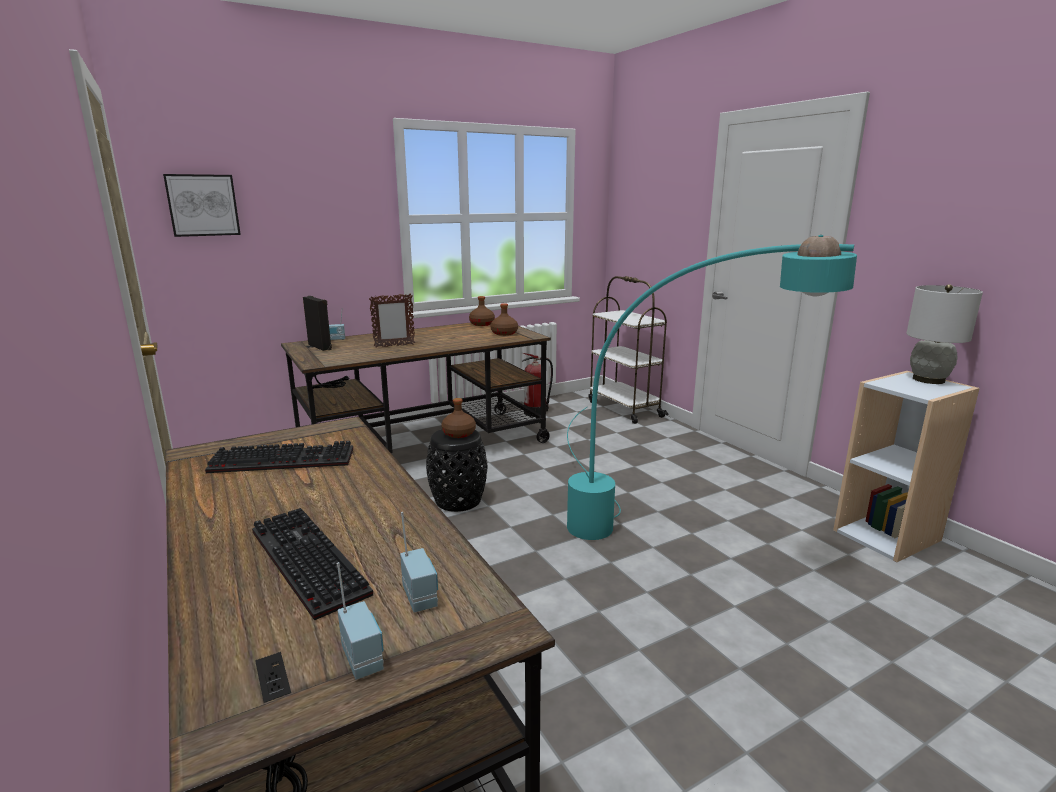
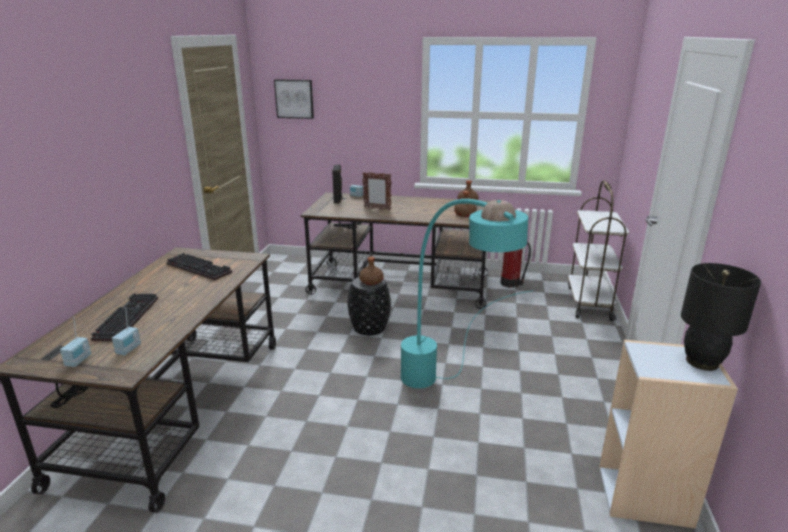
camera: 40 degrees right, 5 degrees up
(928, 380) = (701, 362): white table lamp -> black table lamp

